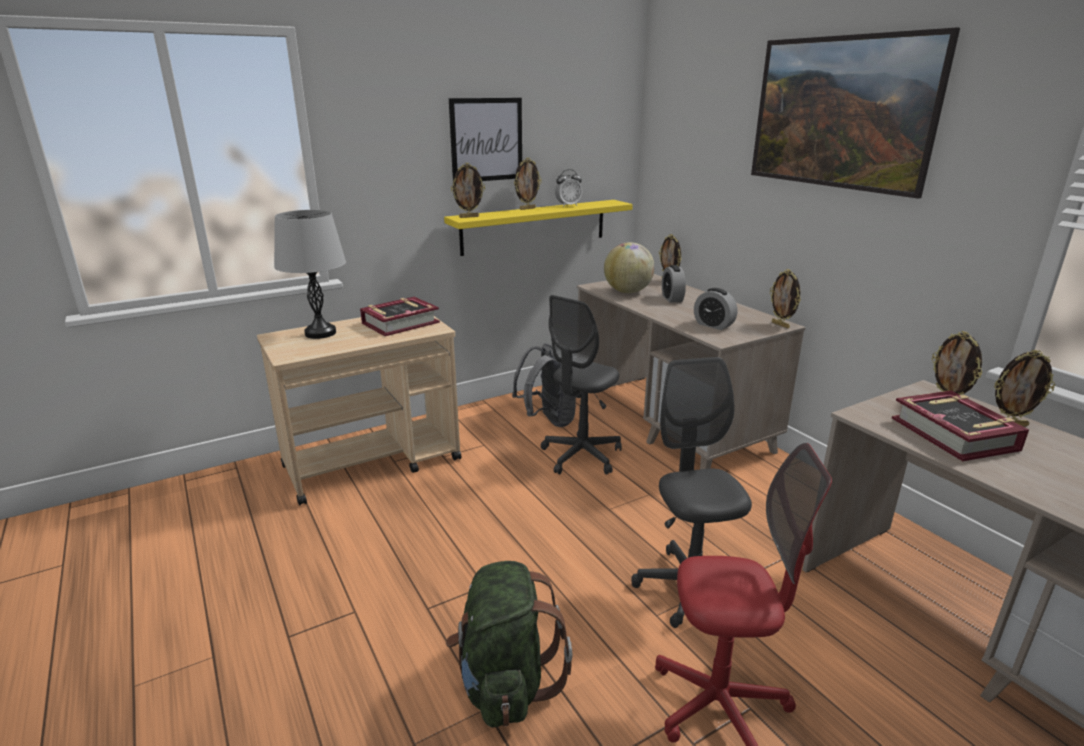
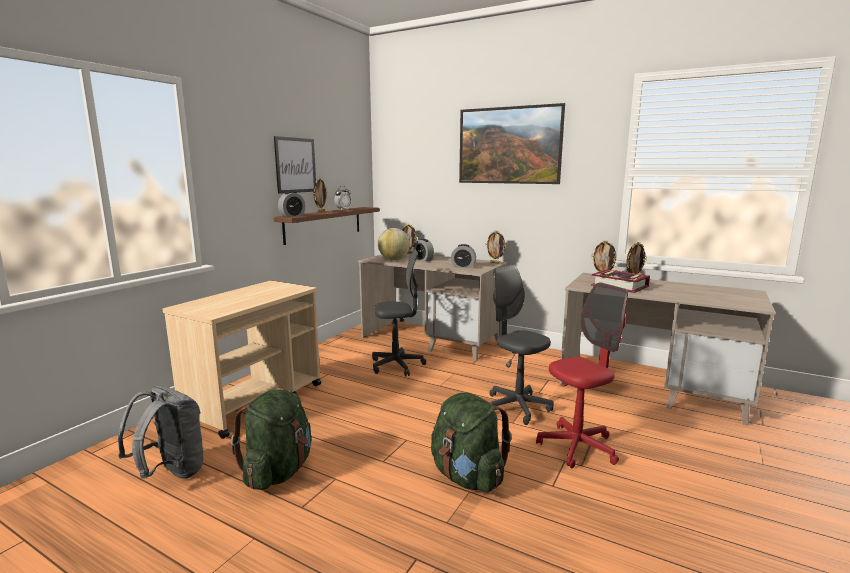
camera: 30 degrees left, 10 degrees down
(309, 575) = (278, 472): none -> green backpack
(320, 333) = (217, 300): grey table lamp -> none
(400, 323) = (270, 288): book -> none
(469, 217) = (292, 216): picture frame -> alarm clock
(534, 226) = (324, 224): yellow shelf -> brown shelf
(548, 420) = (357, 353): grey backpack -> grey backpack (171, 473)
(581, 456) = (397, 365): grey office chair -> grey office chair turned 105 degrees counterclockwise

